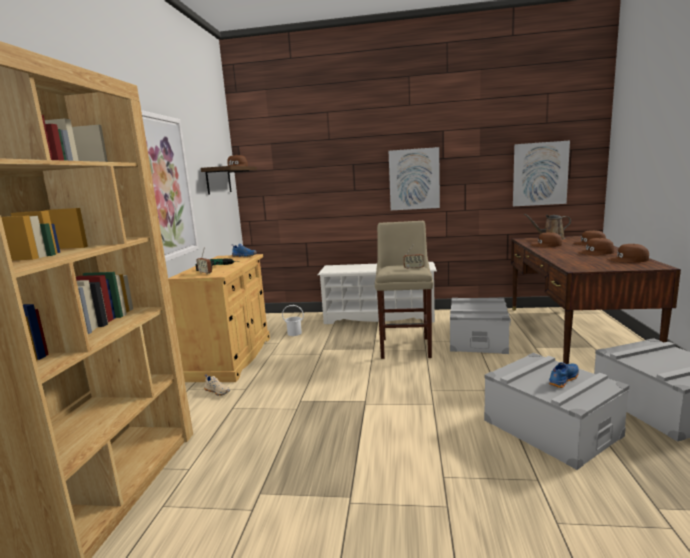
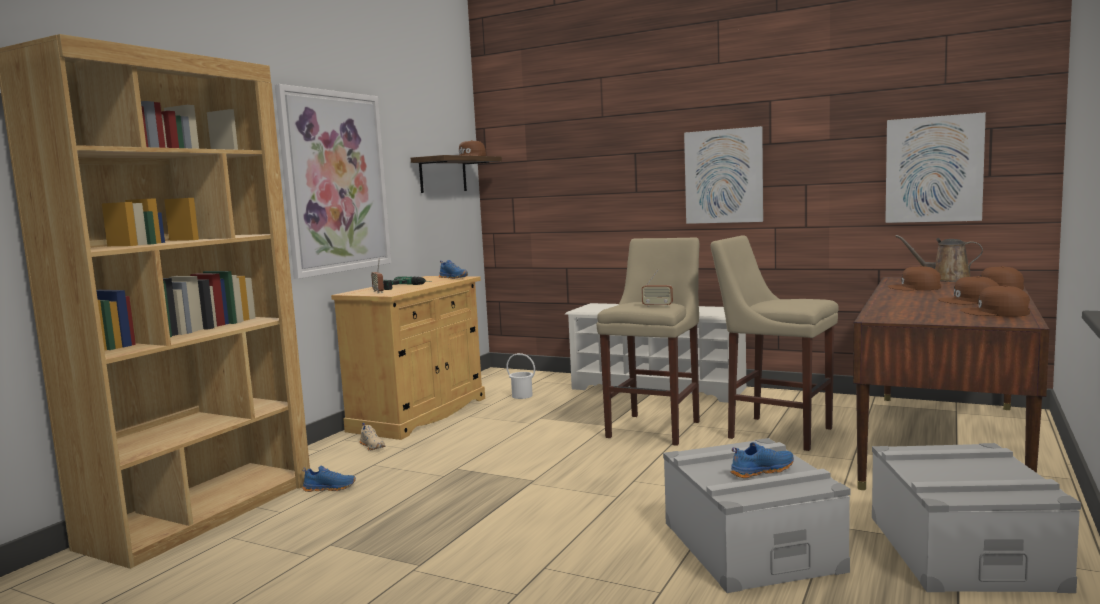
camera: 20 degrees right, 5 degrees down
(214, 436) = (330, 488): none -> blue shoe
(477, 339) = (775, 432): grey storage box -> beige stool

